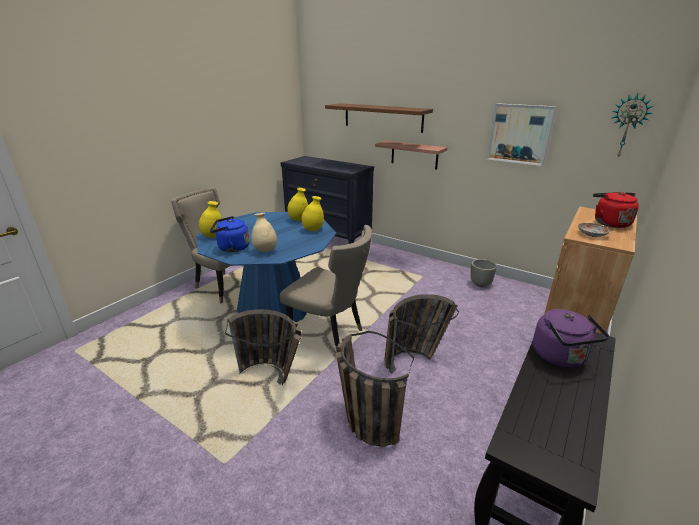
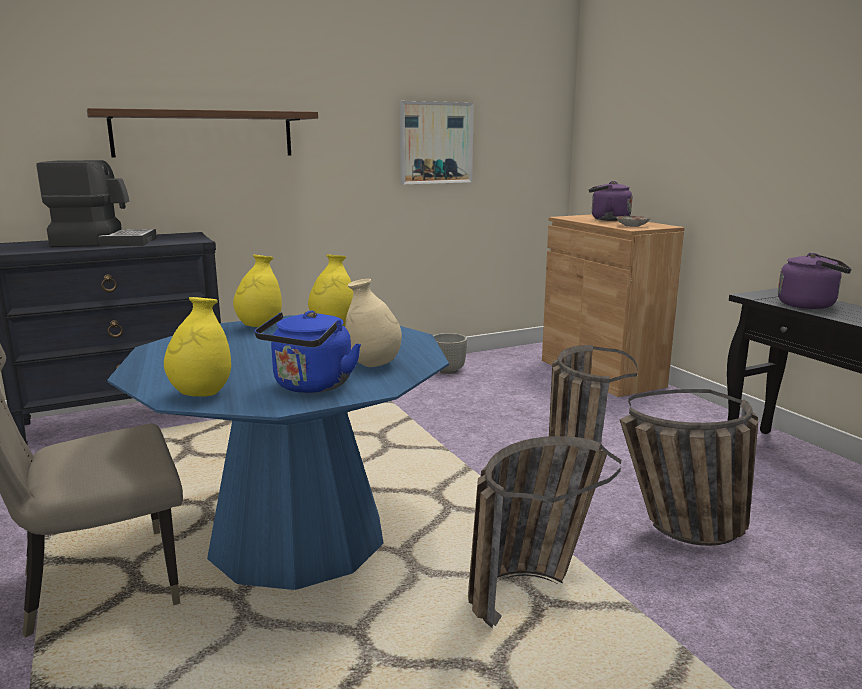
camera: 60 degrees left, 10 degrees down
(326, 164) = (104, 242): none -> coffee machine
(329, 335) = (454, 503): beige chair -> none
(414, 155) = (280, 196): shelf -> none
(609, 223) = (607, 219): red kettle -> purple kettle
(627, 126) = (540, 123): wall clock -> none

